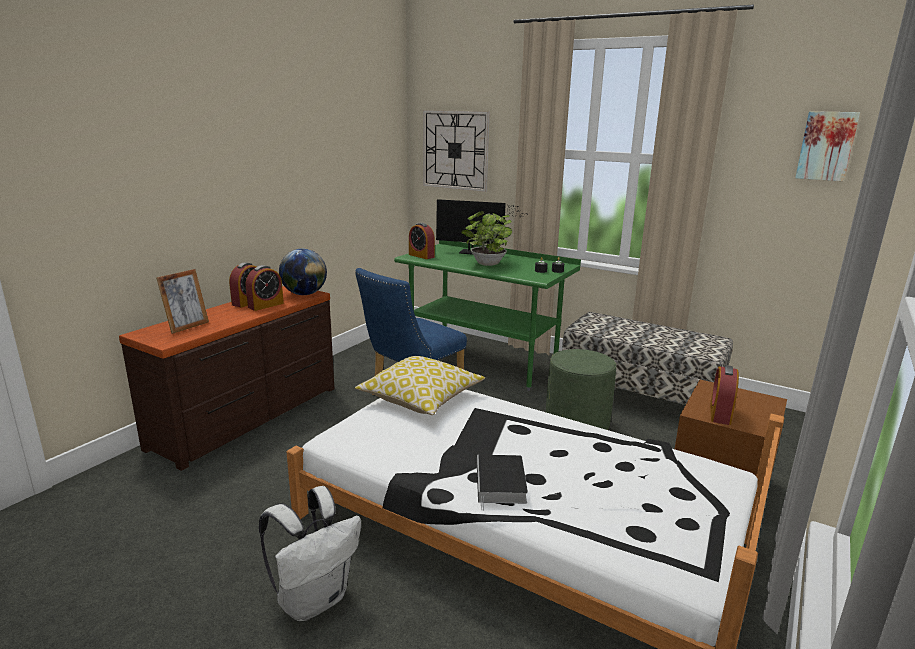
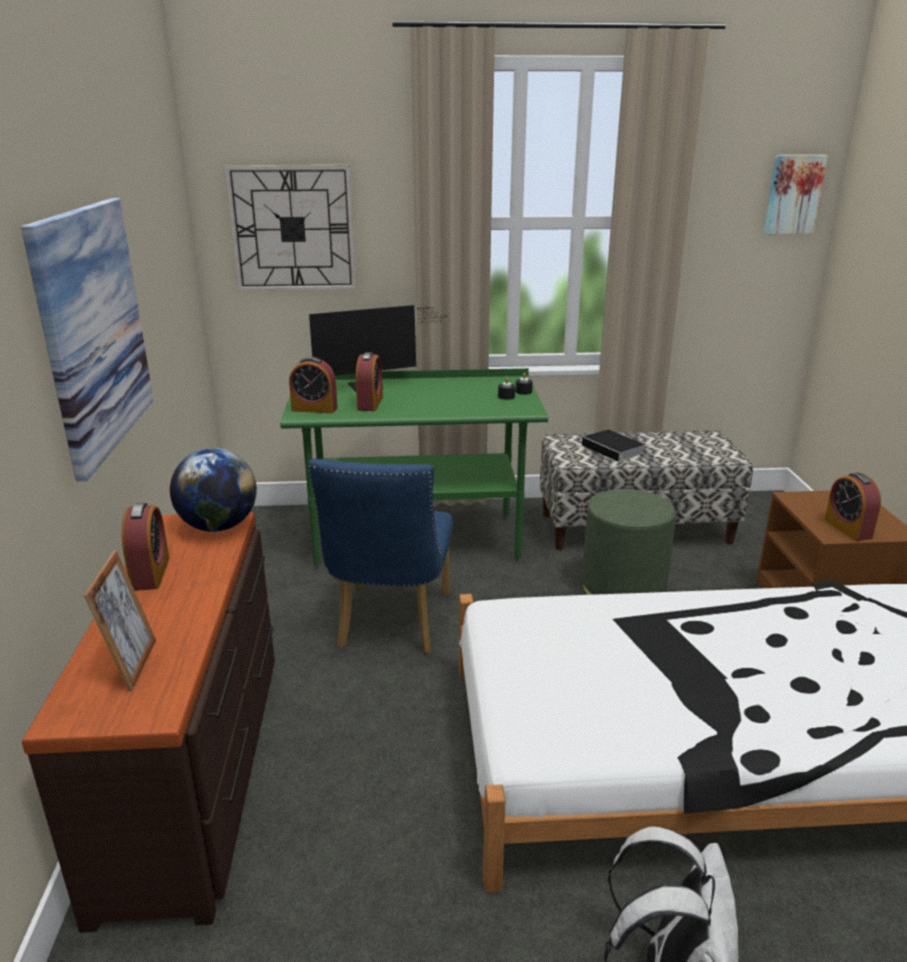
camera: 35 degrees left, 5 degrees up
(262, 175) = (94, 330): none -> picture
(266, 305) = (194, 570): alarm clock -> alarm clock (370, 403)
(421, 399) = (537, 633): pillow -> none
(486, 264) = (426, 402): potted plant -> none
(501, 484) = (796, 710): book -> book (614, 449)

